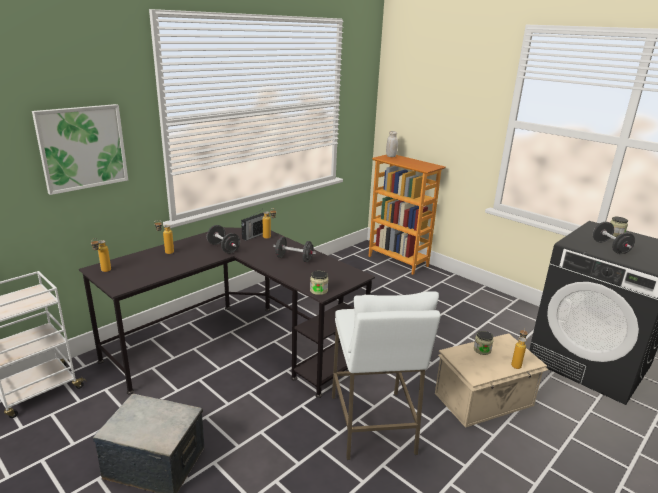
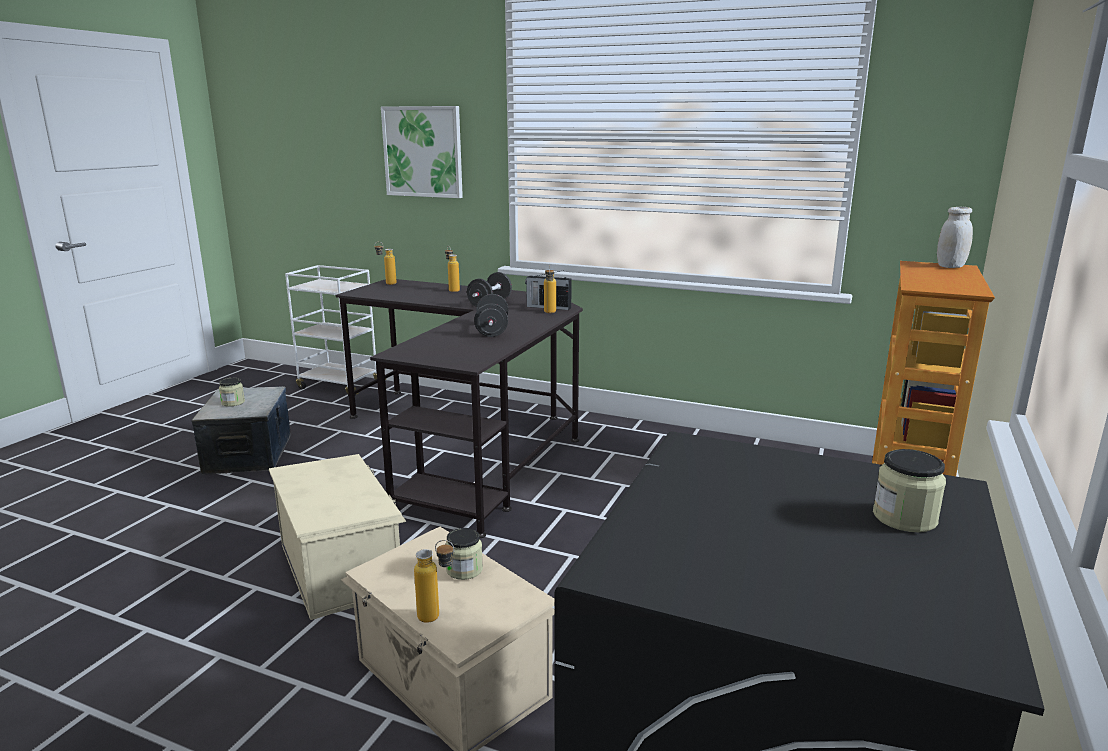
camera: 70 degrees right, 5 degrees down
(318, 291) = (401, 351): jar -> jar (233, 402)
(373, 424) = (341, 566): white stool -> beige storage box
(610, 247) = (739, 500): black dumbbell -> none

